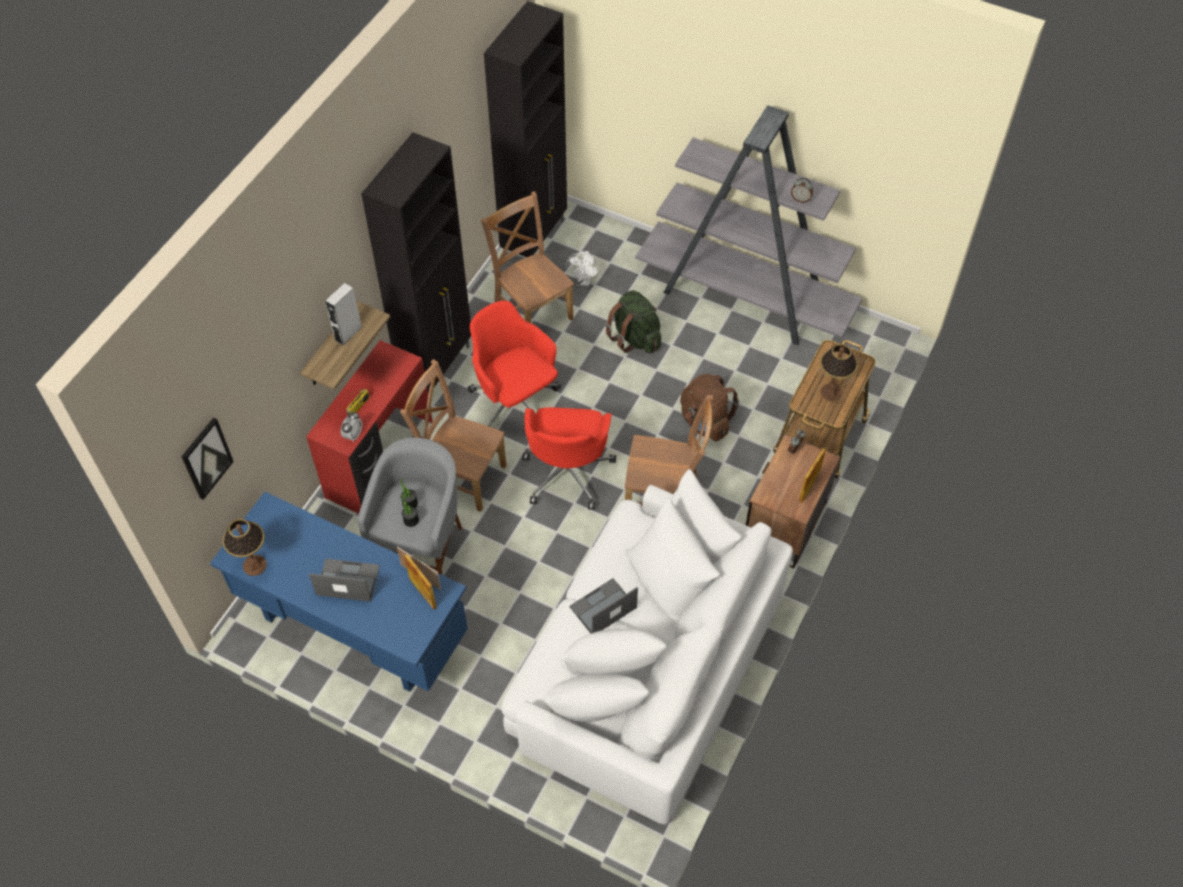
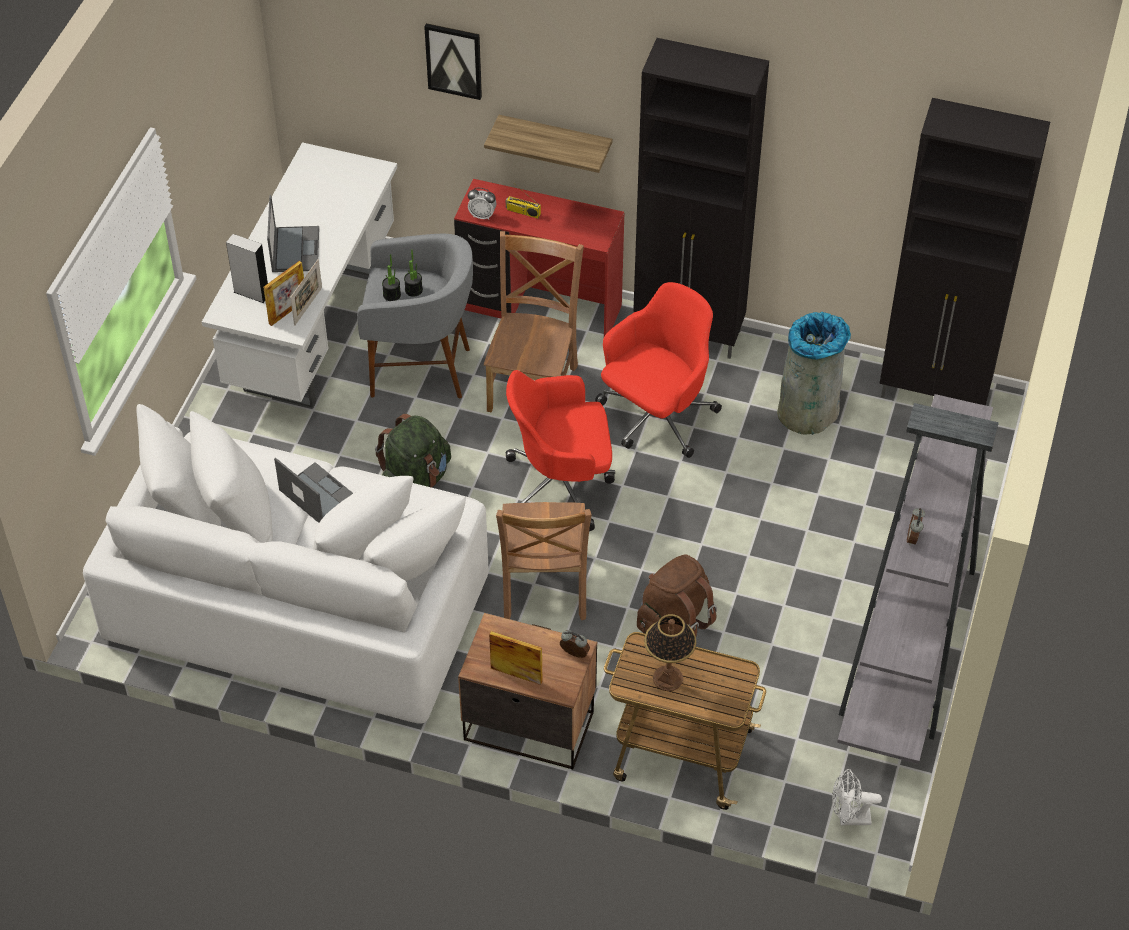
camera: 80 degrees right, 5 degrees down
(206, 458) = (344, 50): picture -> picture (454, 60)
(254, 565) = (303, 175): table lamp -> none
(348, 333) = (562, 140): grey speaker -> grey speaker (251, 293)
(353, 630) = (312, 329): blue desk -> white desk
(532, 310) = (808, 411): brown chair -> grey trash can
(584, 281) = (877, 457): white fan -> white fan (849, 818)
(635, 337) = (796, 525): green backpack -> green backpack (415, 481)

